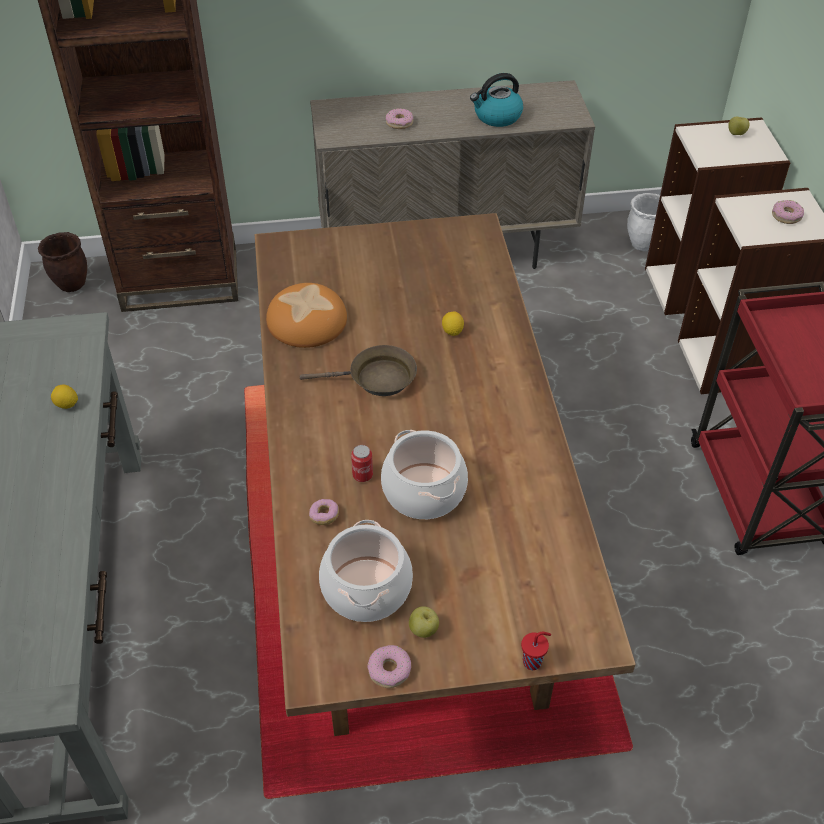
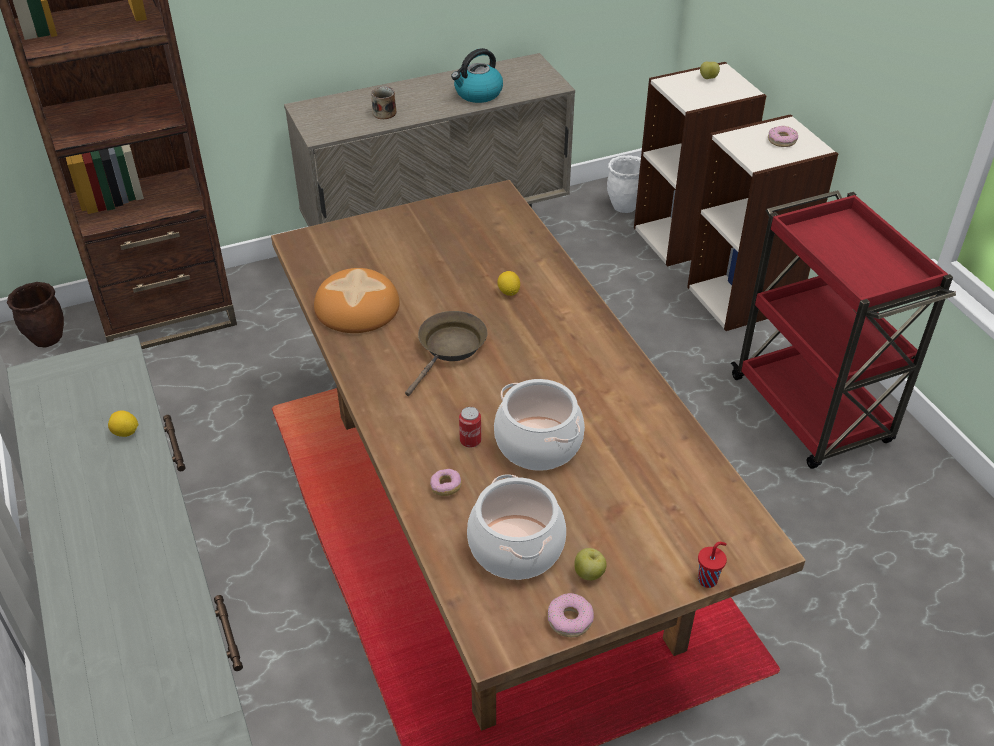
camera: 15 degrees left, 5 degrees down
(377, 379) = (450, 348): brown frying pan -> brown frying pan turned 45 degrees counterclockwise
(399, 123) = (383, 112): donut -> mug

